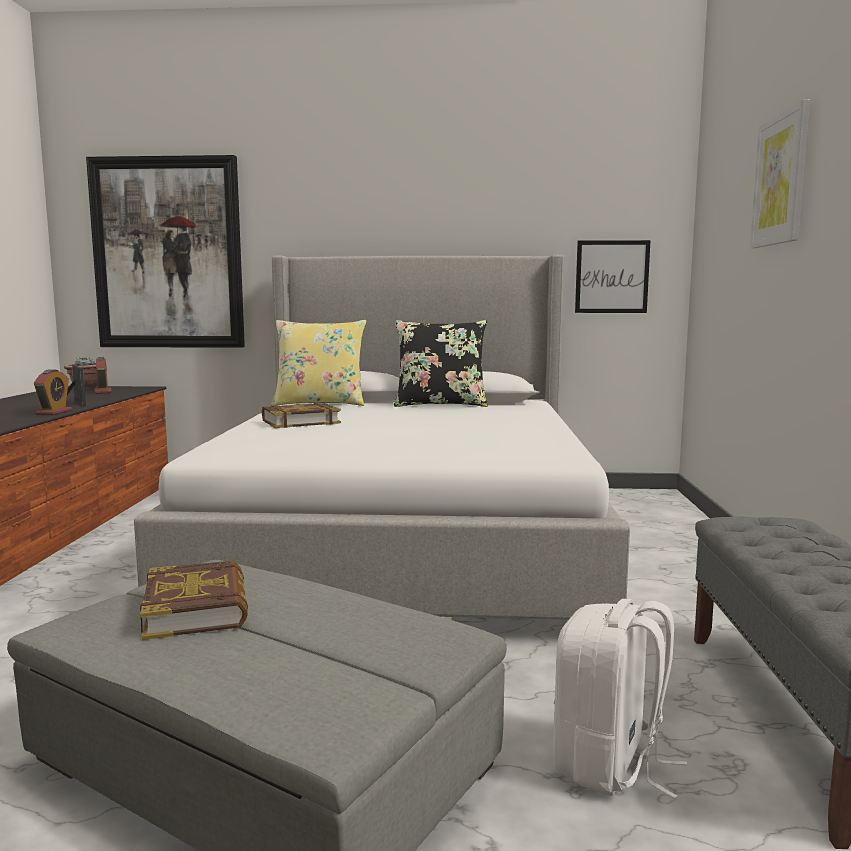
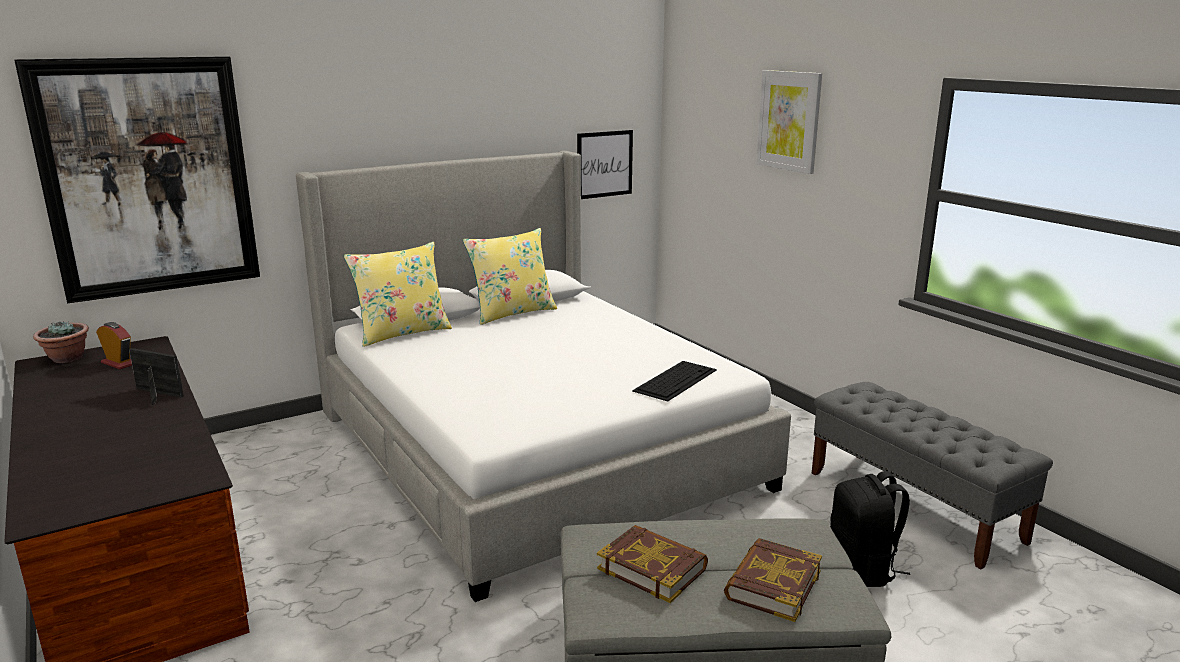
camera: 35 degrees left, 10 degrees up
(54, 412) = (183, 417): alarm clock -> none
(300, 421) = (457, 369): book -> book (772, 585)
(440, 404) = (512, 313): black pillow -> yellow pillow
(480, 452) = (675, 380): none -> keyboard
(610, 764) = (863, 569): white backpack -> black backpack

